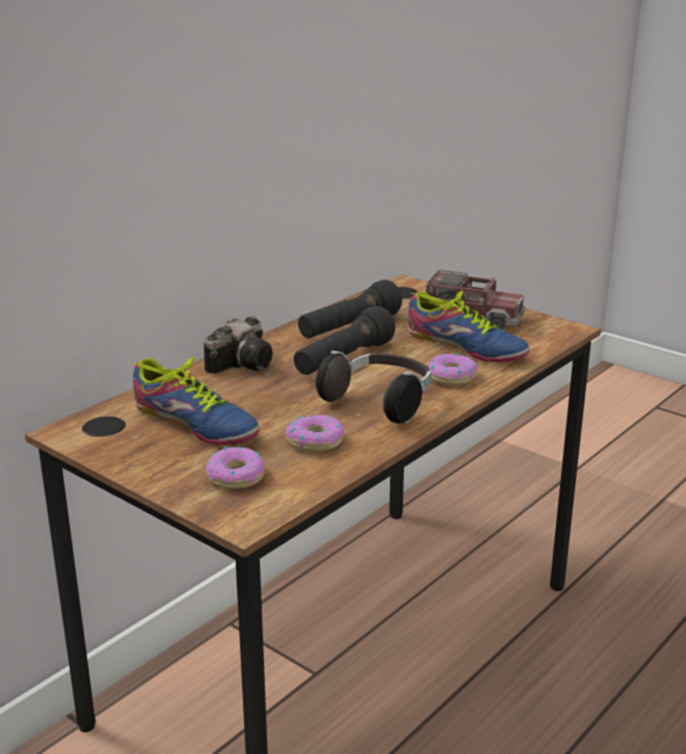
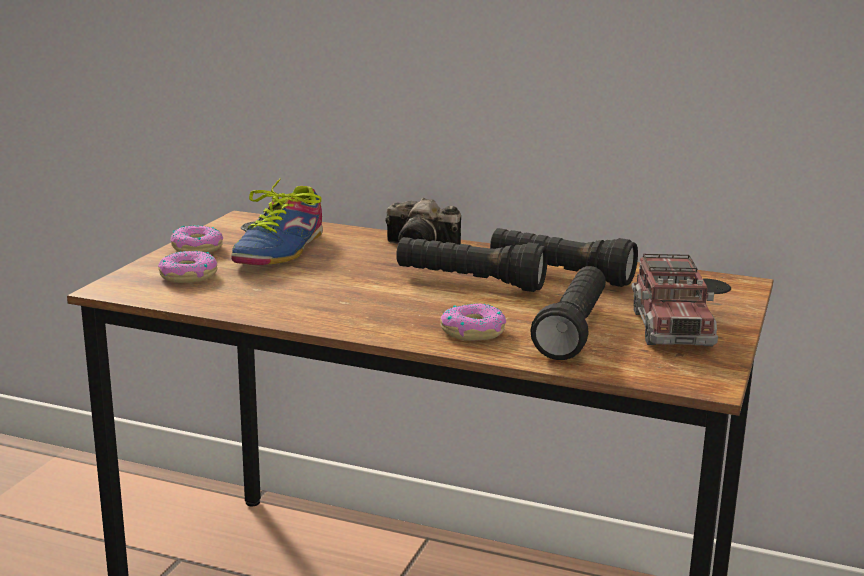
camera: 70 degrees right, 5 degrees down
(315, 441) = (271, 293): donut -> donut (197, 248)
(380, 403) = (376, 307): headphones -> none
(466, 346) = (573, 331): shoe -> black flashlight

